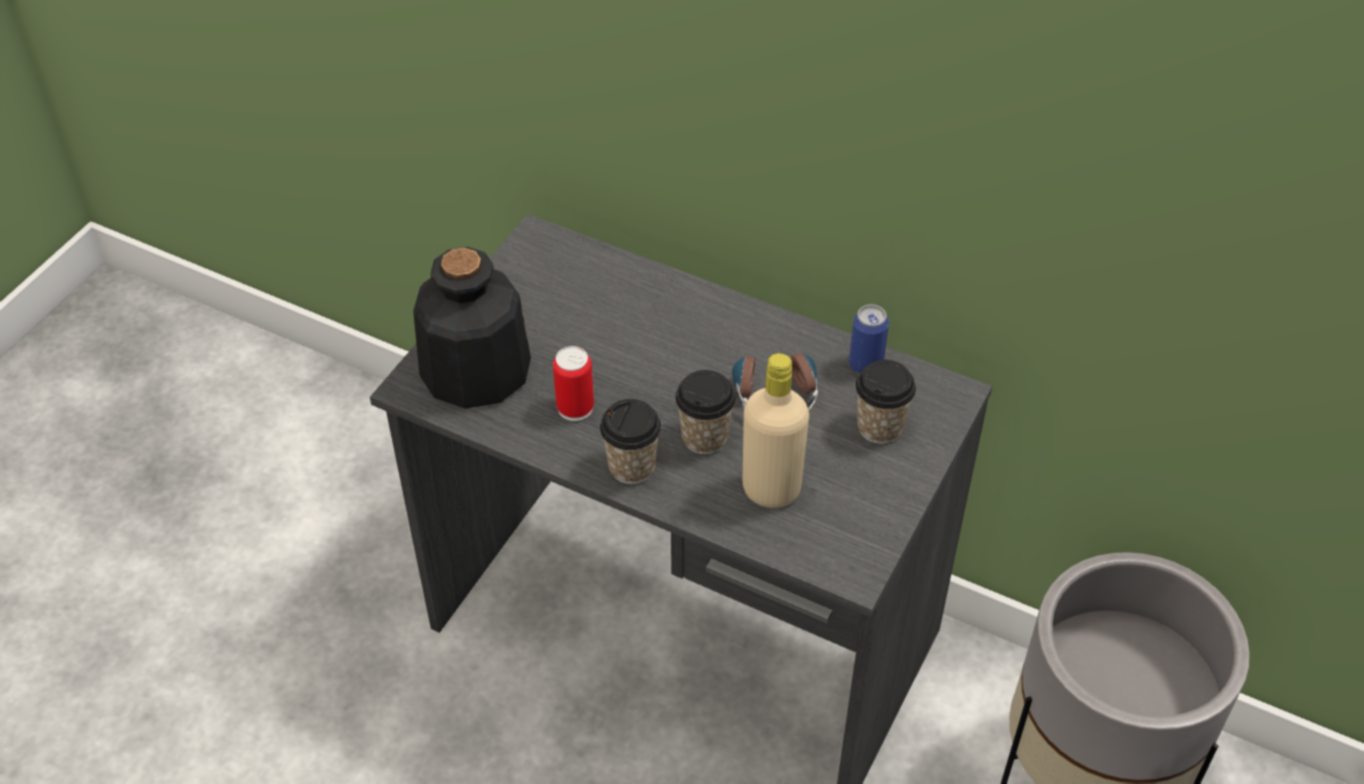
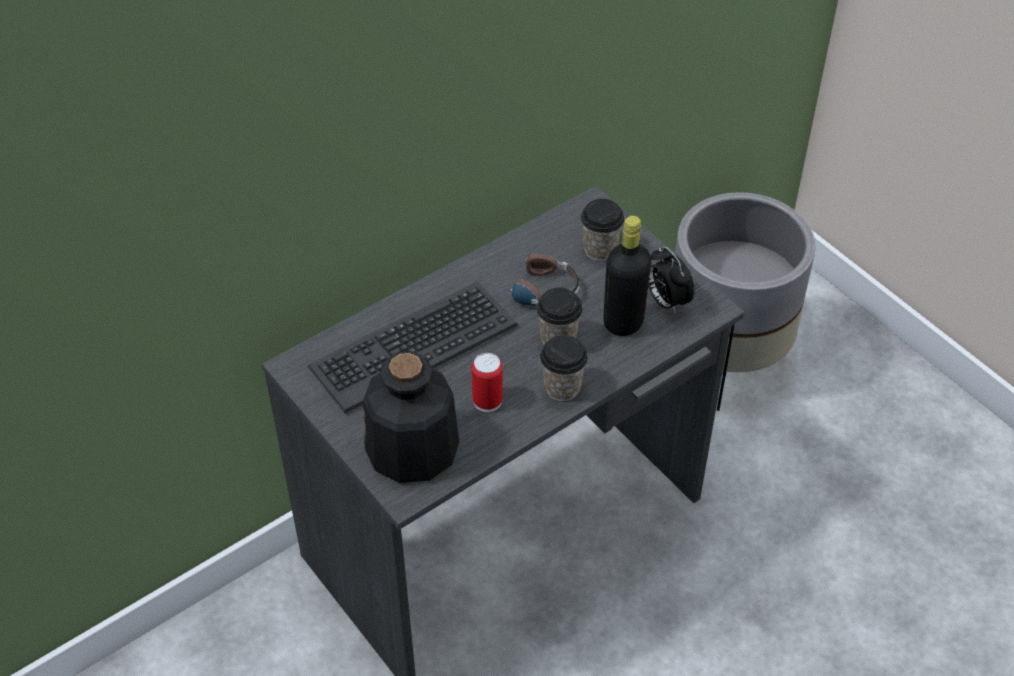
camera: 65 degrees left, 0 degrees up
(620, 317) = (413, 345): none -> keyboard
(771, 489) = (623, 322): beige bottle -> black bottle
(835, 521) = (666, 301): none -> alarm clock
(865, 364) = (541, 235): can -> none

